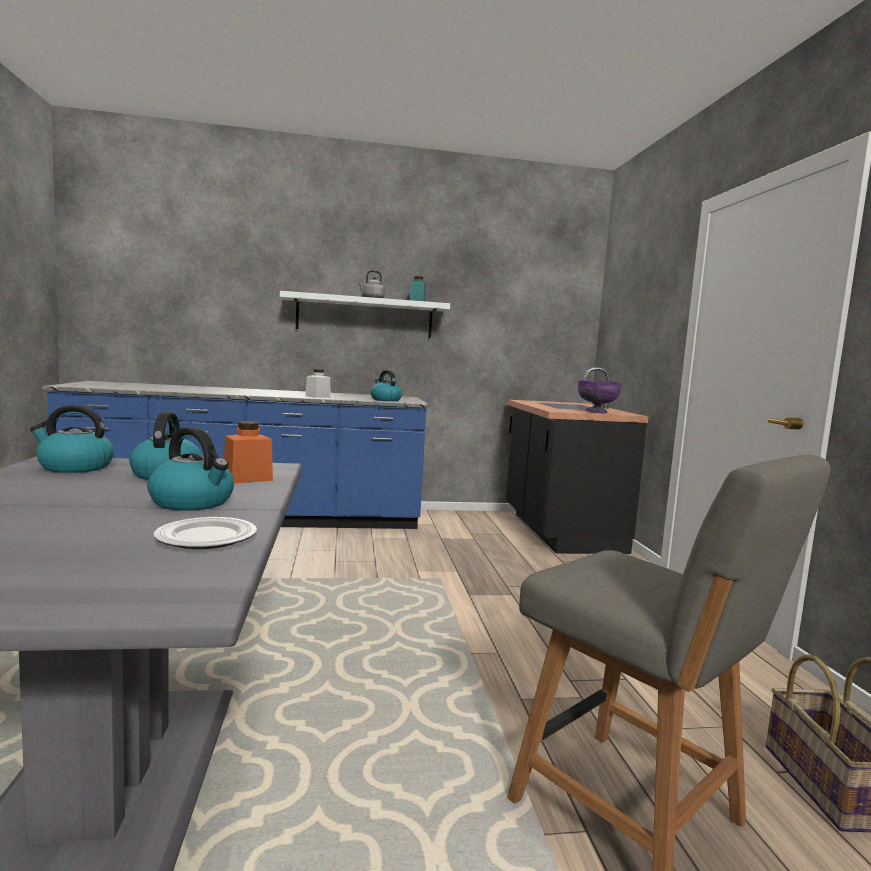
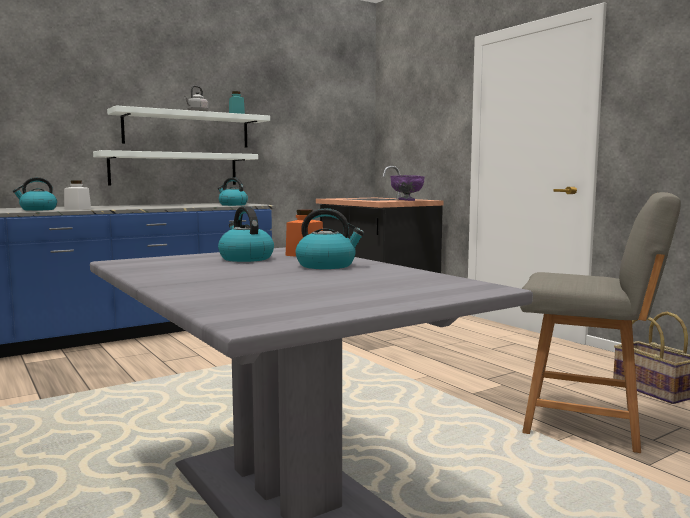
camera: 25 degrees left, 0 degrees up
(74, 467) = (161, 262): kettle -> kettle (38, 209)
(206, 538) = (403, 274): plate -> none
(318, 396) = (172, 206): white jar -> white jar (77, 209)
(348, 357) = (174, 169): none -> white shelf

